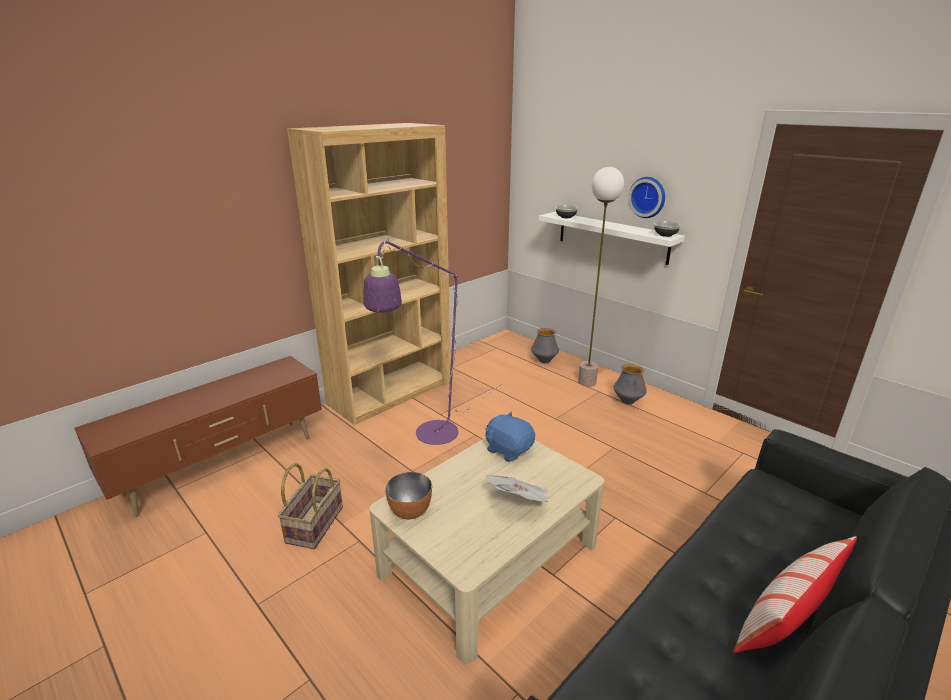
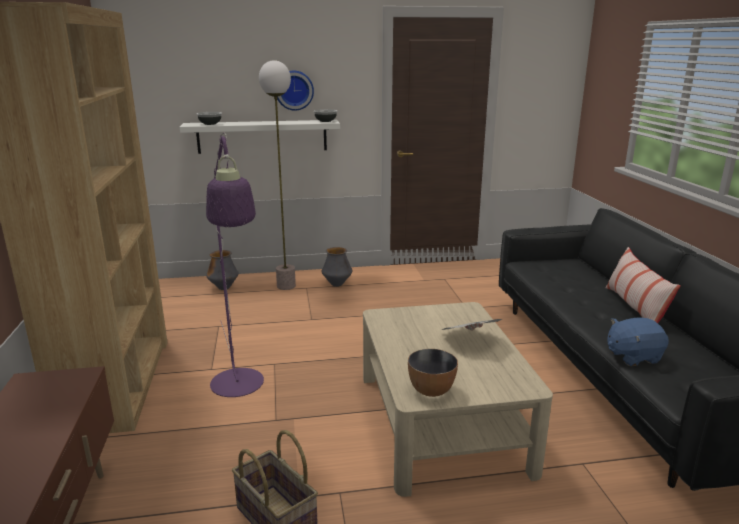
camera: 55 degrees left, 5 degrees down
(509, 450) = (398, 321): blue plush toy -> blue plush toy (632, 356)

